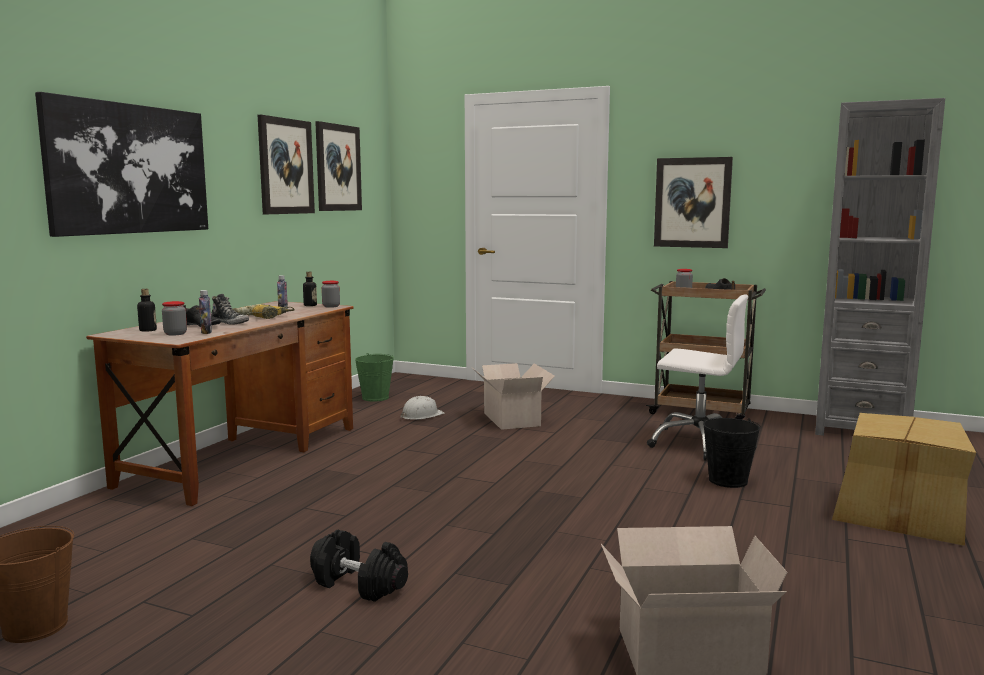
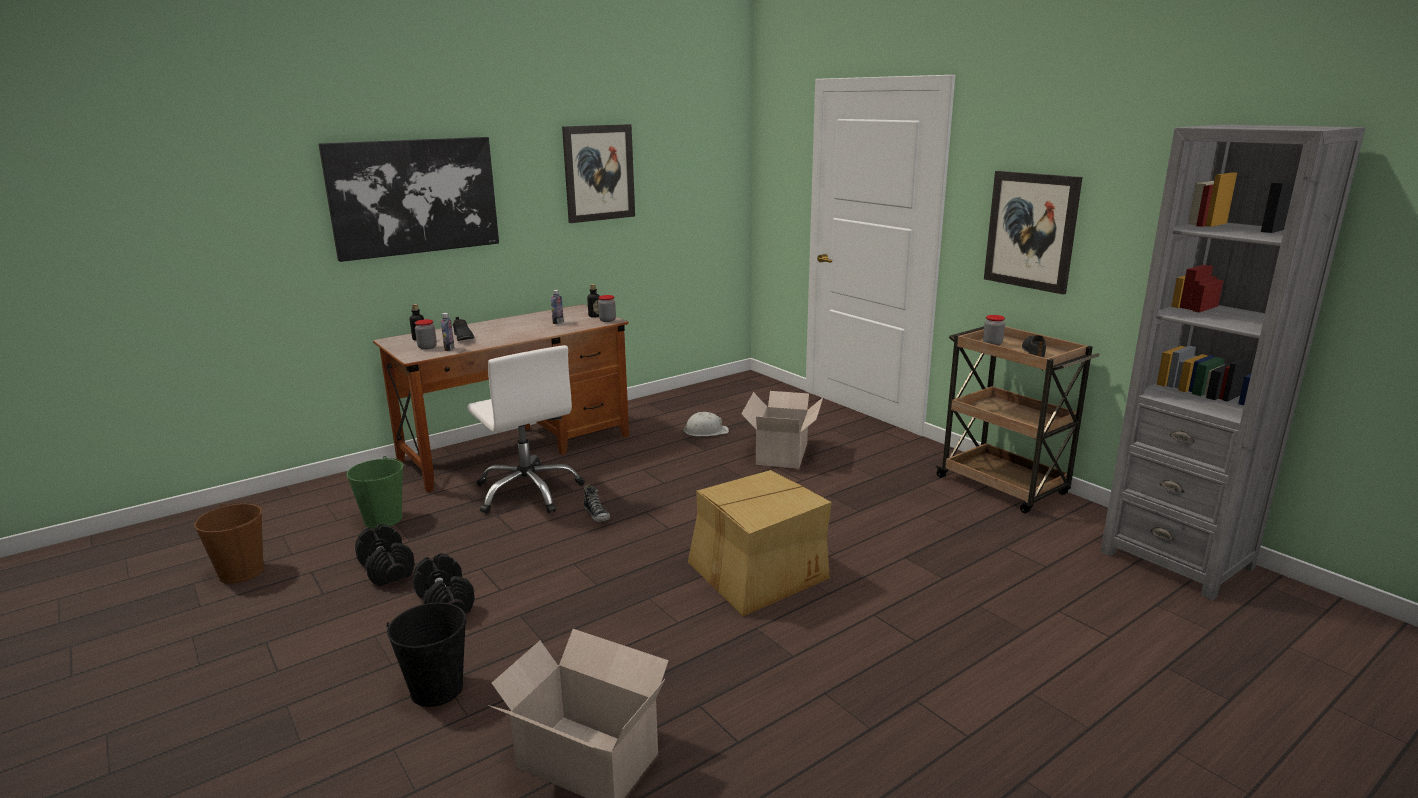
camera: 30 degrees right, 10 degrees up
(230, 323) = (489, 336): shoe -> shoe (597, 515)
(243, 575) = (387, 569): none -> black dumbbell
(260, 317) = (524, 331): power drill -> none
(338, 168) = (671, 166): picture -> none
(375, 398) = (692, 401): green bucket -> green bucket (382, 520)
(699, 443) = (935, 530): white office chair -> white office chair (528, 492)
(727, 480) = (894, 588): black bucket -> black bucket (436, 689)
(898, 514) = (1028, 690): cardboard box -> cardboard box (756, 574)

